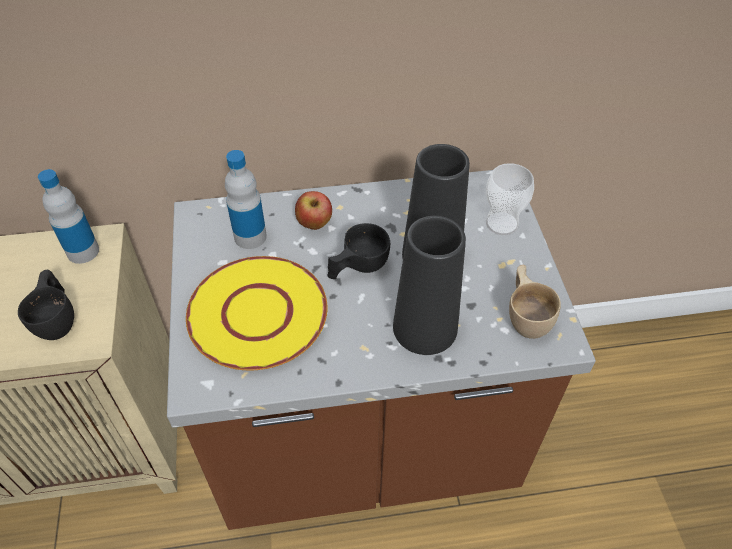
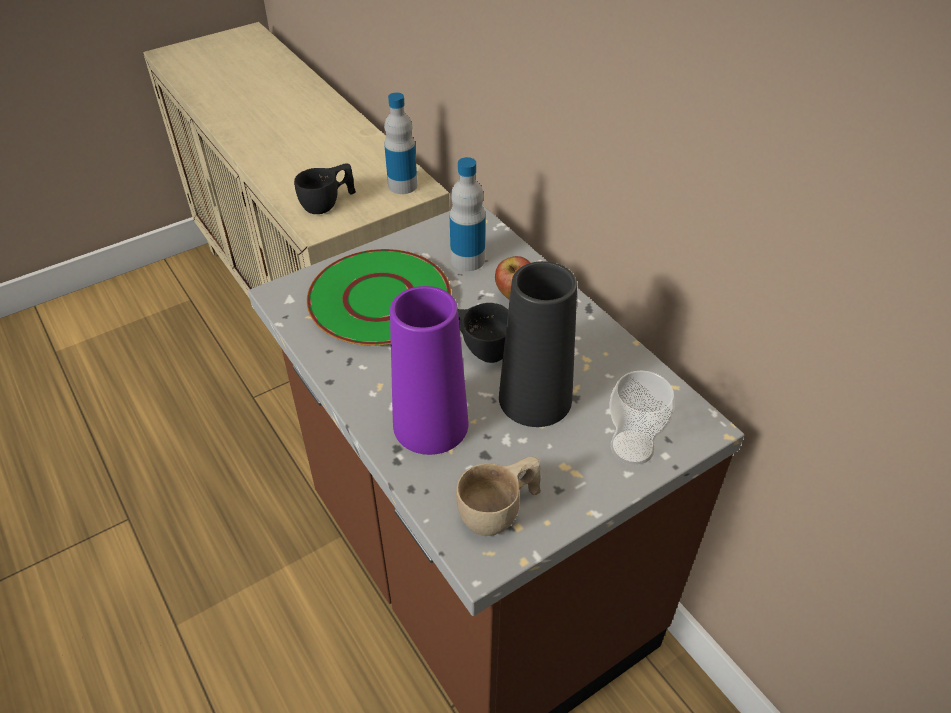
camera: 65 degrees right, 5 degrees down
(257, 314) = (378, 299): yellow plate -> green plate
(425, 327) = (430, 424): black vase -> purple vase

